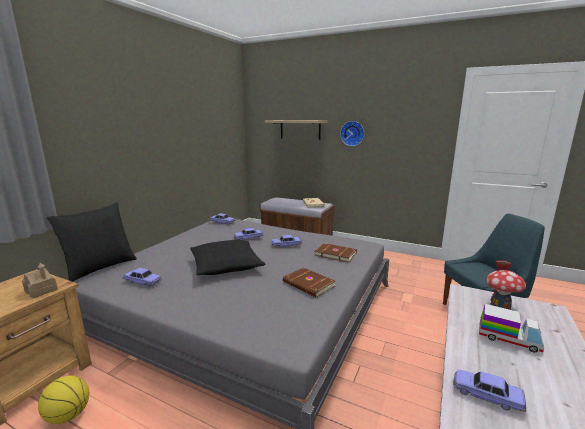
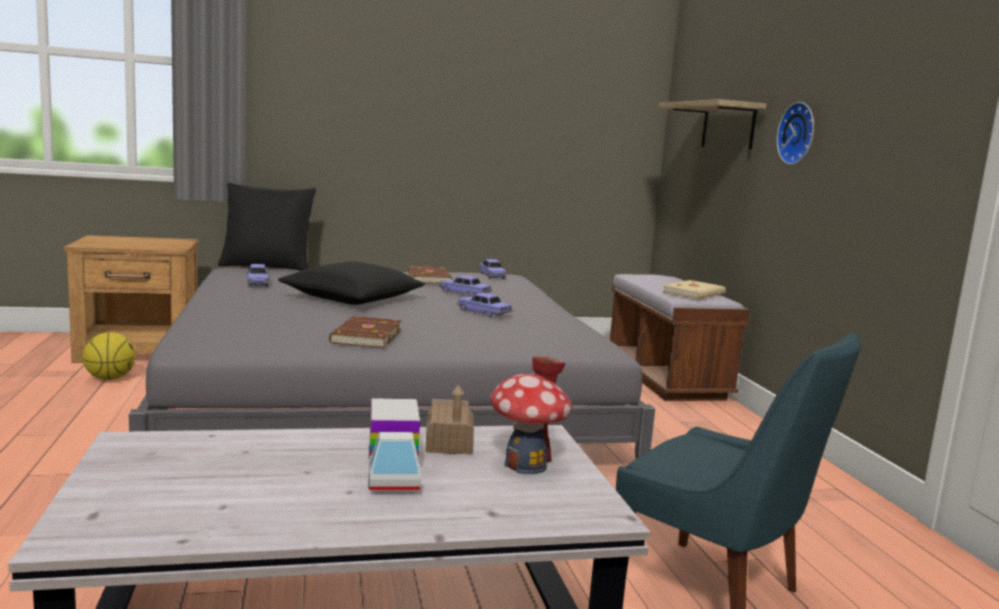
camera: 50 degrees right, 5 degrees down
(41, 291) = (158, 246): toy house -> toy house (449, 445)
(335, 254) = (510, 338): brown book -> brown book (430, 278)
(486, 395) = (196, 454): toy car -> none

